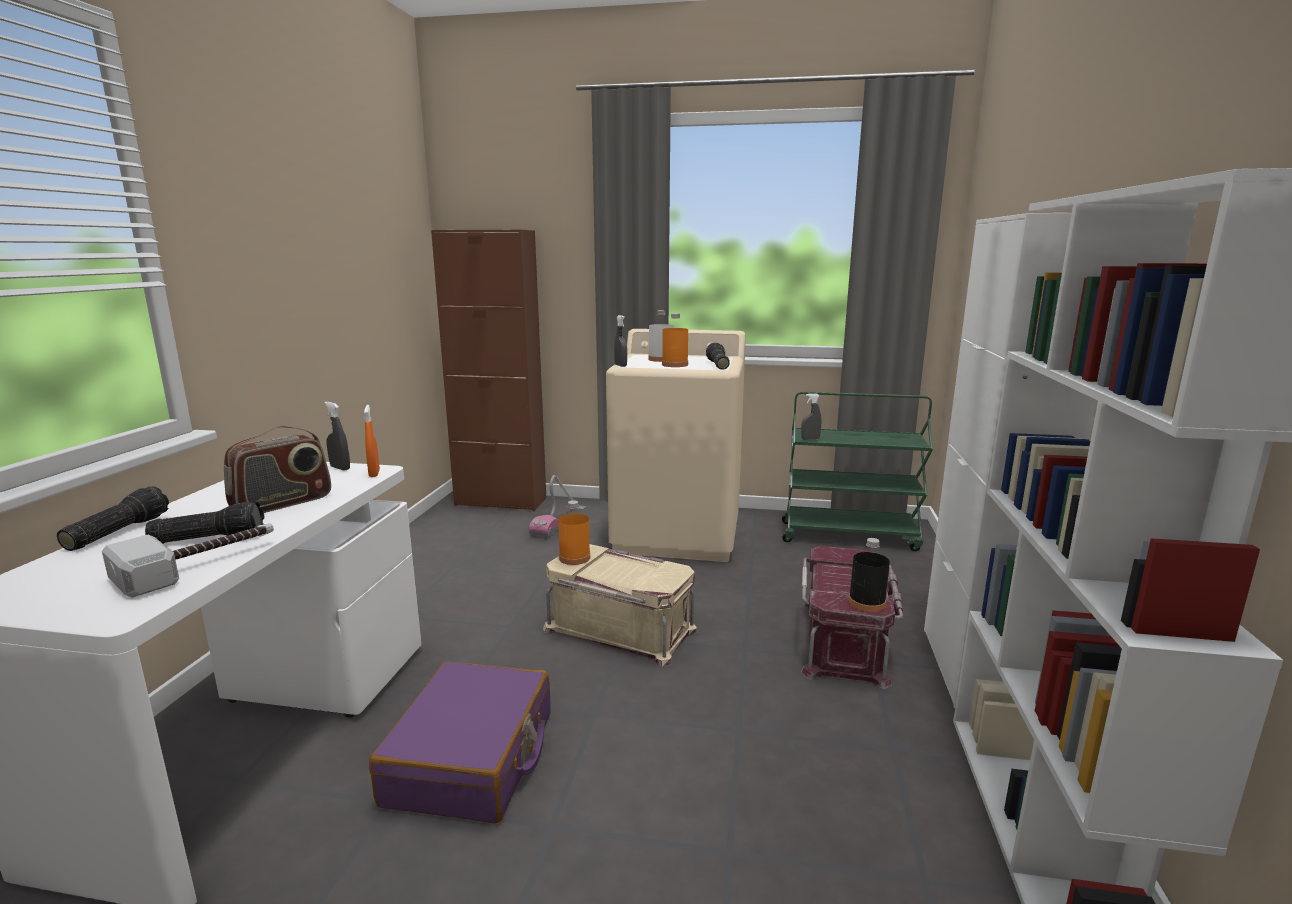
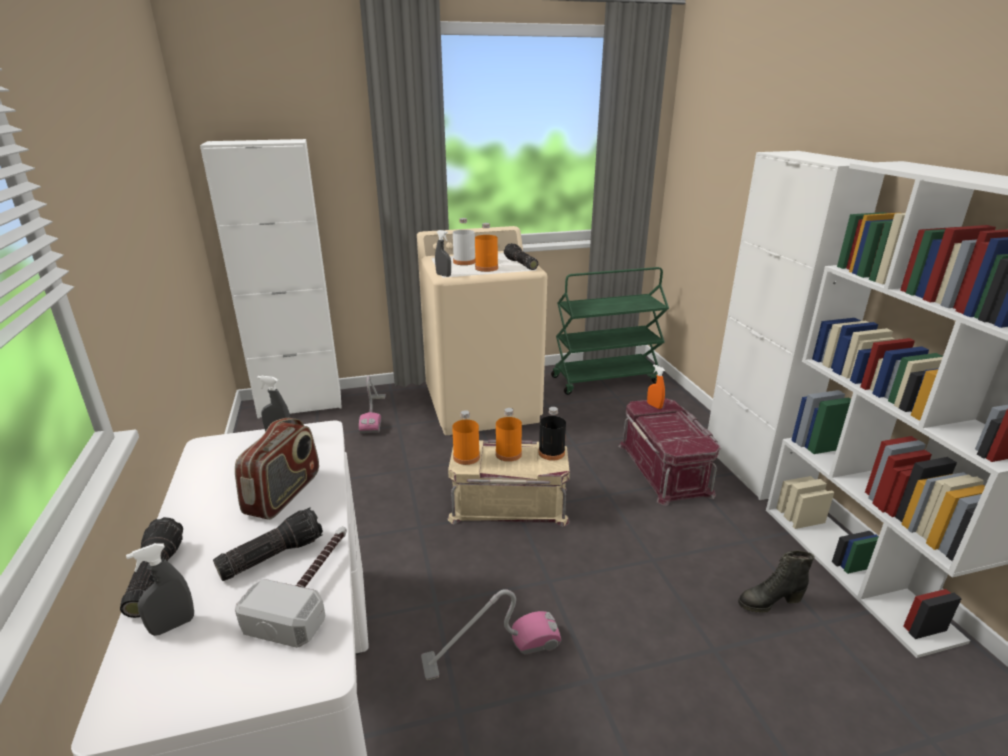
camera: 25 degrees left, 10 degrees up
(374, 473) = (324, 435): orange spray bottle -> orange spray bottle (654, 406)
(472, 759) = (491, 651): purple suitcase -> vacuum cleaner
(501, 501) = (300, 405): brown cabinet -> white cabinet
(622, 565) = (508, 454): none -> orange bottle
(810, 439) = (582, 312): grey spray bottle -> grey spray bottle (173, 625)
(860, 827) = (769, 602): none -> black boot
(866, 603) = (698, 443): black bottle -> black bottle (551, 453)

